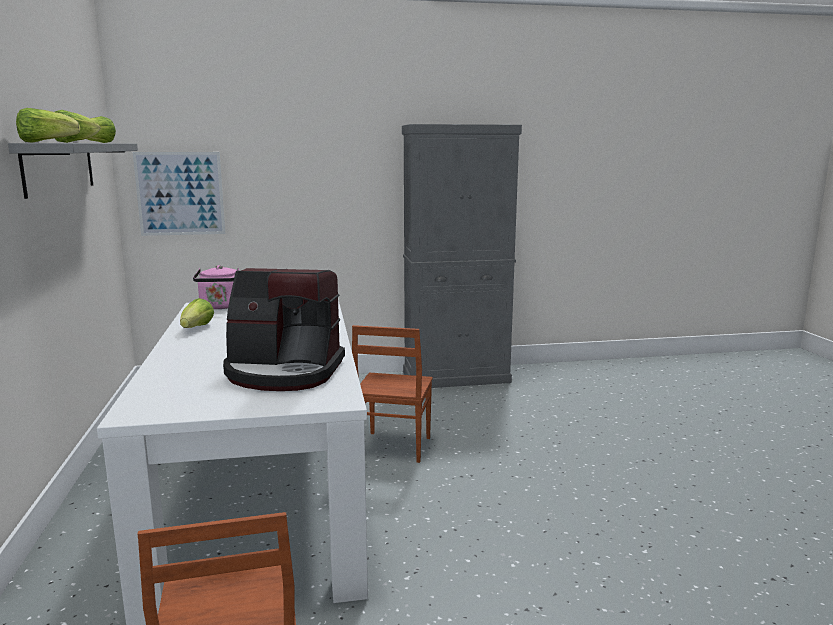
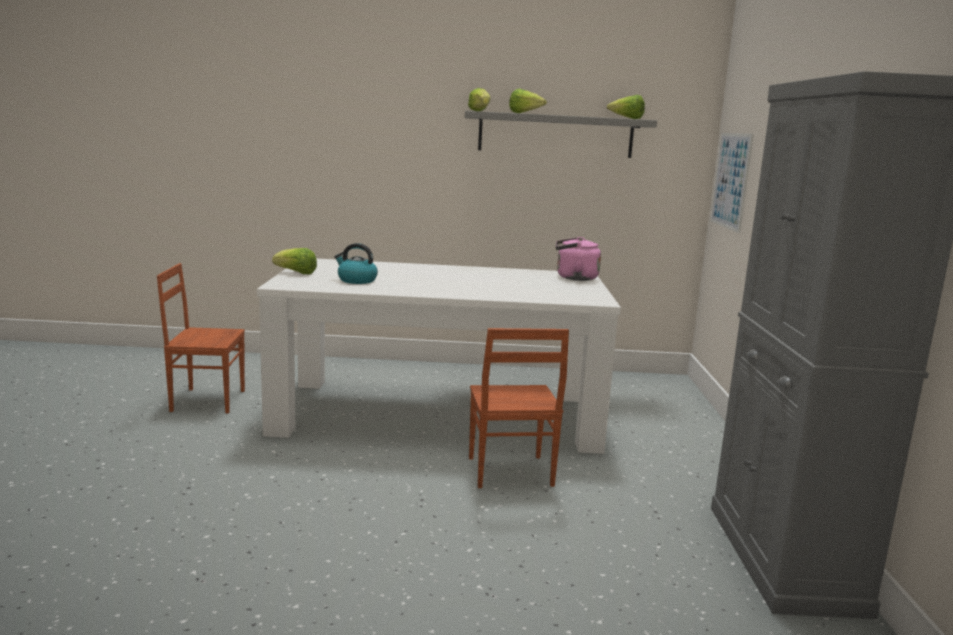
camera: 100 degrees right, 0 degrees up
(197, 328) = (497, 271): lettuce -> lettuce (296, 273)
(284, 372) = (356, 280): coffee machine -> kettle
(392, 447) = (509, 472): brown chair -> brown chair turned 120 degrees counterclockwise

